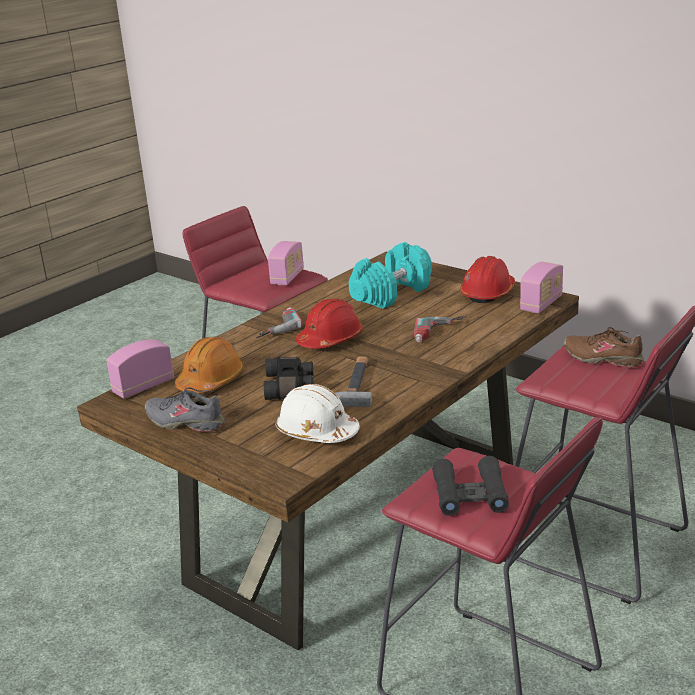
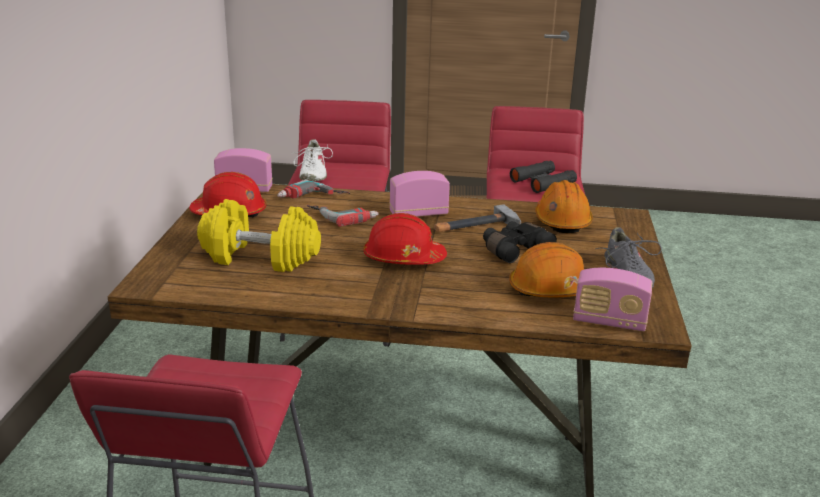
camera: 125 degrees left, 0 degrees up
(275, 327) = (403, 296): power drill -> power drill (312, 198)
(287, 277) = (196, 374): radio -> radio (418, 214)
(316, 432) = (562, 221): white hard hat -> orange hard hat
(391, 293) = (259, 257): turquoise dumbbell -> yellow dumbbell
(603, 358) = (312, 174): brown shoe -> white shoe

